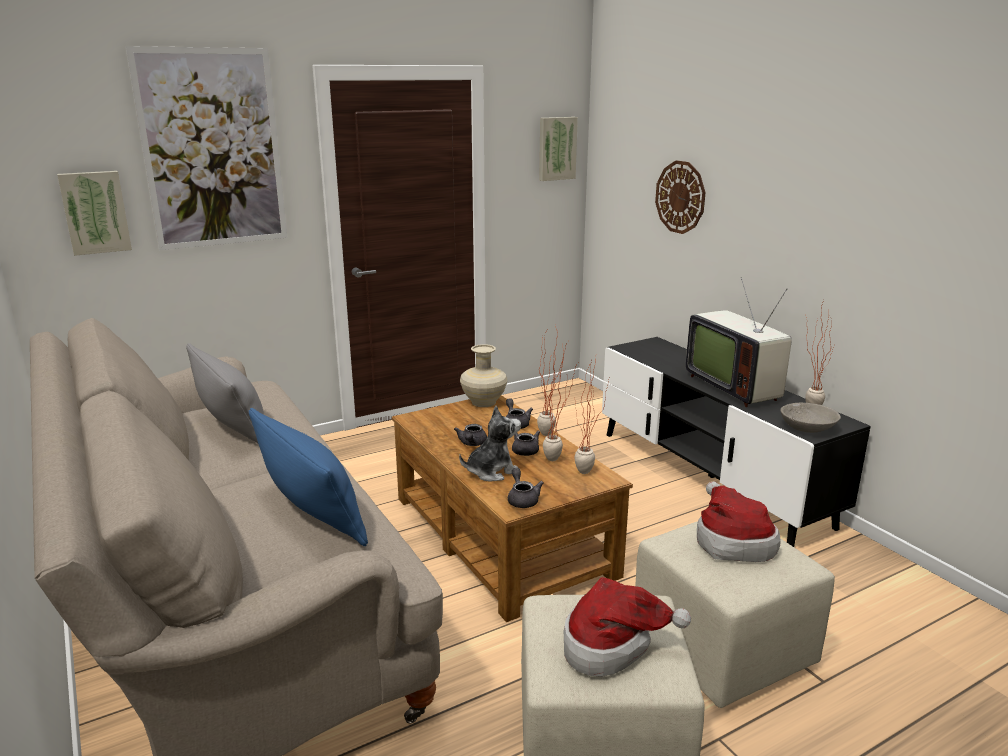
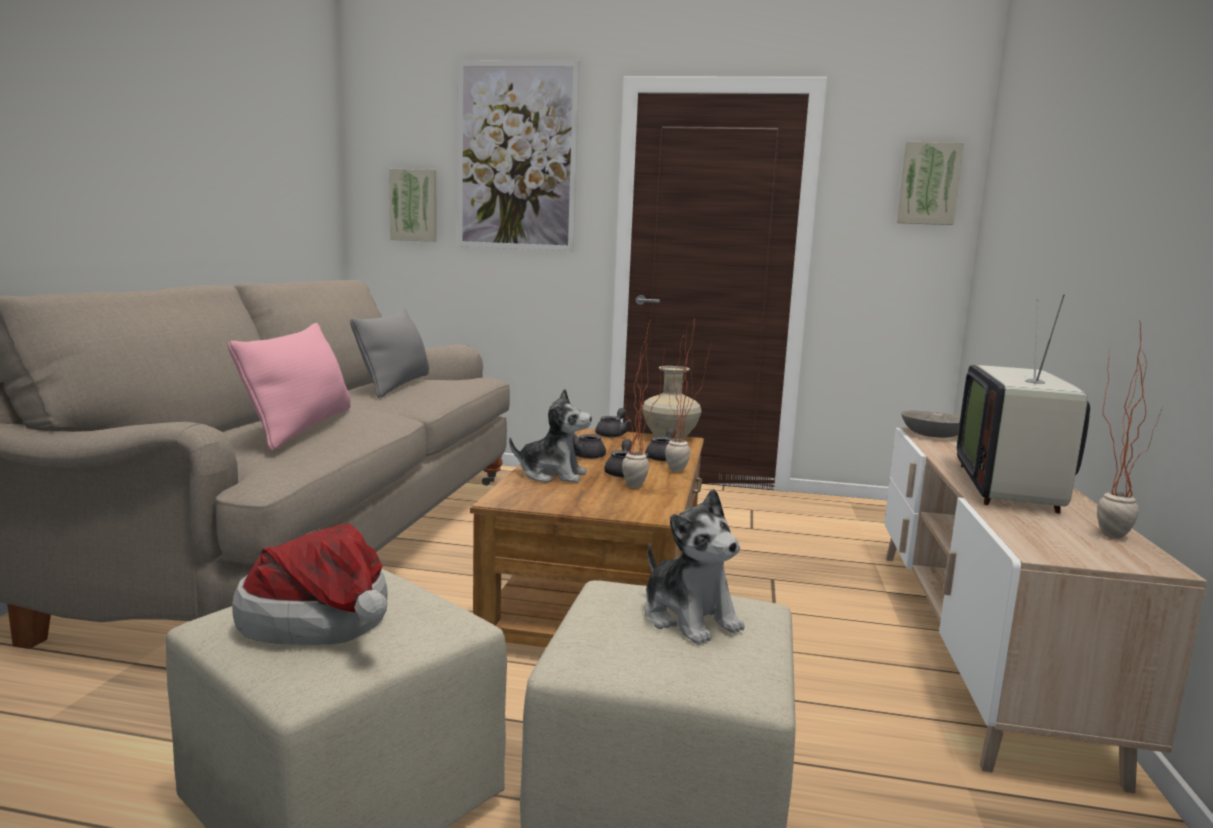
camera: 40 degrees right, 10 degrees down
(312, 511) = (301, 427): blue pillow -> pink pillow
(522, 499) = (528, 498): grey teapot -> grey teapot (613, 434)
(588, 475) = (642, 506): potted plant -> none
(680, 197) = (1044, 218): wall clock -> none
(709, 477) = (976, 643): black tv stand -> beige tv stand
(731, 541) = (689, 618): hat -> plush toy
(808, 427) = (1052, 546): grey bowl -> grey bowl (933, 435)

